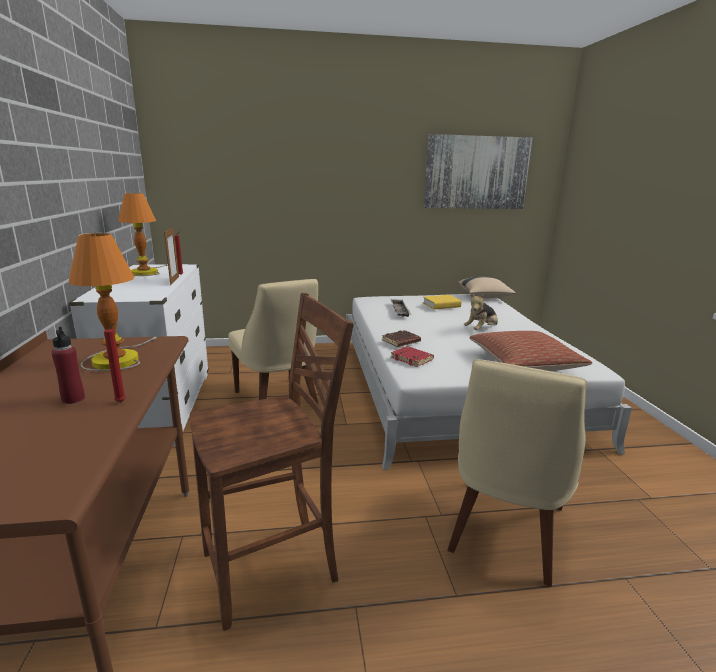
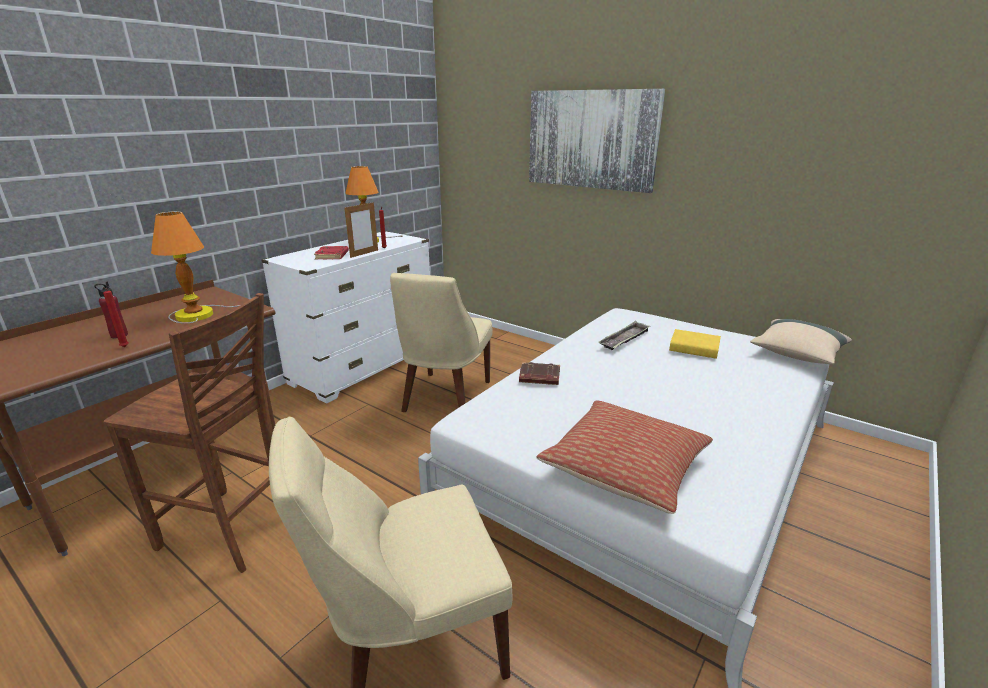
camera: 45 degrees right, 5 degrees up
(412, 359) = (506, 402): red book -> red book (332, 256)
(476, 173) = (837, 149): picture -> picture (591, 139)
(481, 330) = (676, 400): plush toy -> none

